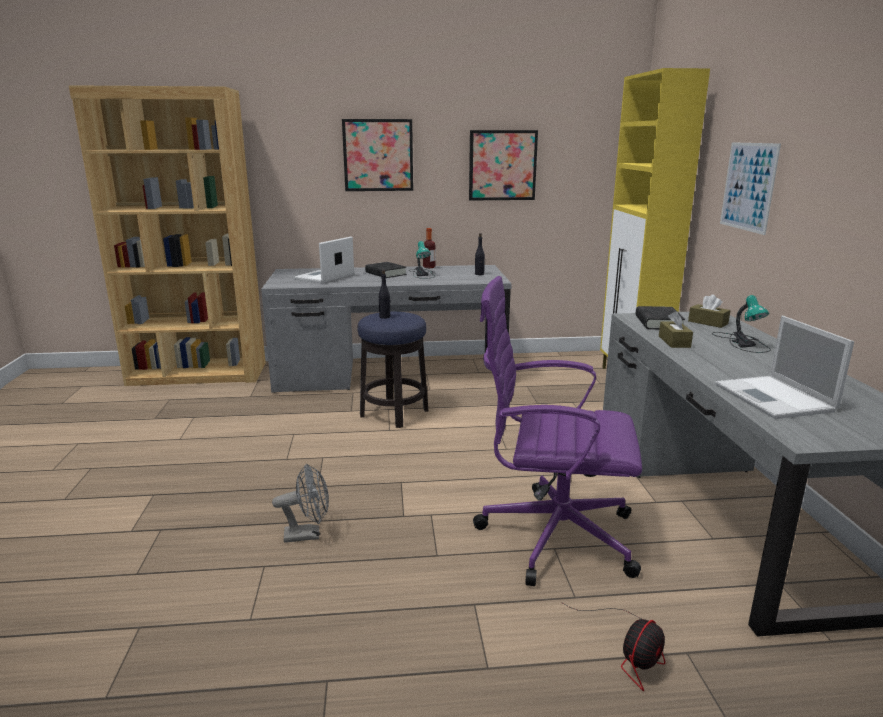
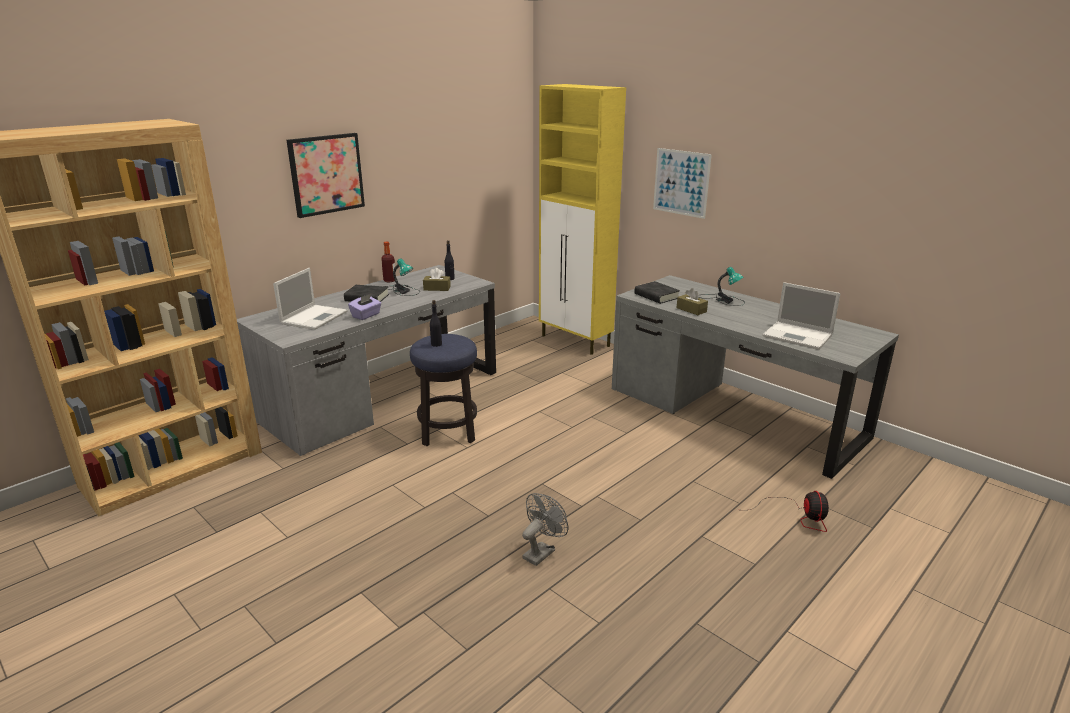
camera: 40 degrees left, 5 degrees up
(323, 277) = (314, 317): laptop -> laptop turned 150 degrees counterclockwise
(358, 283) = (366, 315): none -> purple tissue box
(502, 165) = (435, 169): picture -> none
(552, 535) = (681, 473): purple office chair -> none
(708, 322) = (680, 288): brown tissue box -> brown tissue box (437, 288)

